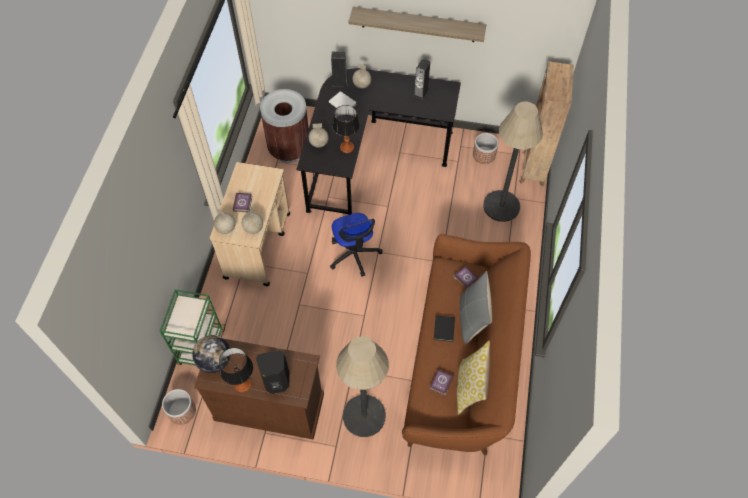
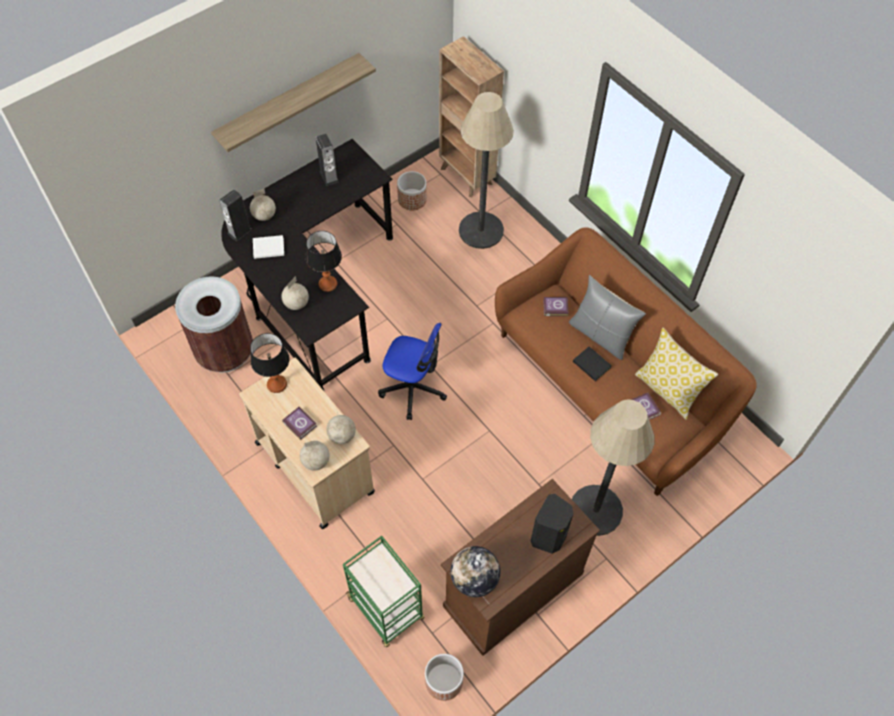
camera: 50 degrees left, 0 degrees up
(242, 384) = (524, 571): table lamp -> table lamp (276, 384)

